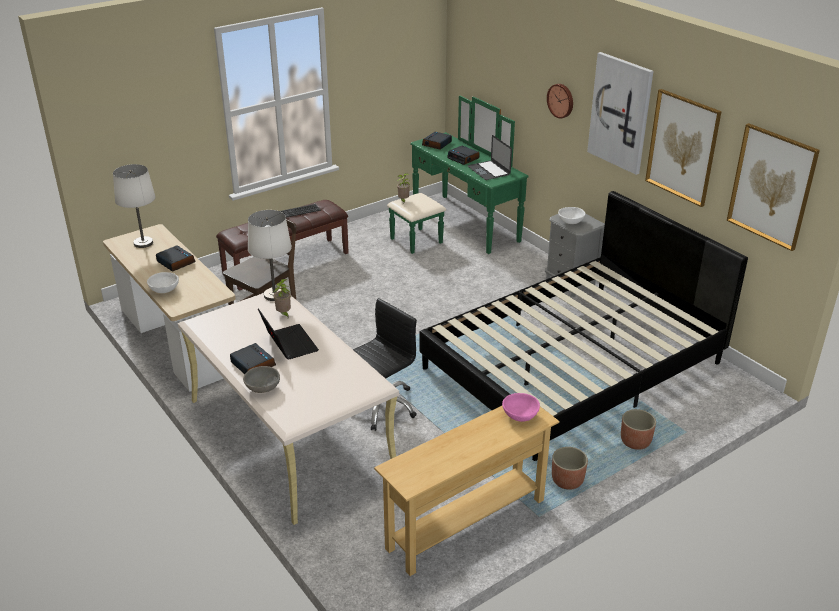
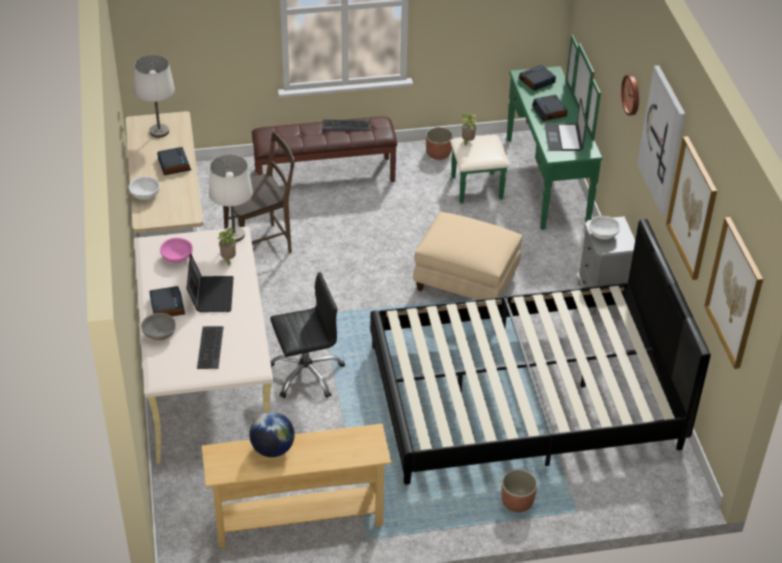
camera: 25 degrees right, 10 degrees up
(321, 384) = (209, 347): none -> keyboard
(445, 447) = (272, 449): none -> globe
(460, 302) = (467, 281): none -> beige ottoman
(520, 416) = (360, 444): pink bowl -> pink bowl (177, 258)
(567, 481) = (419, 516): planter -> planter (438, 154)

